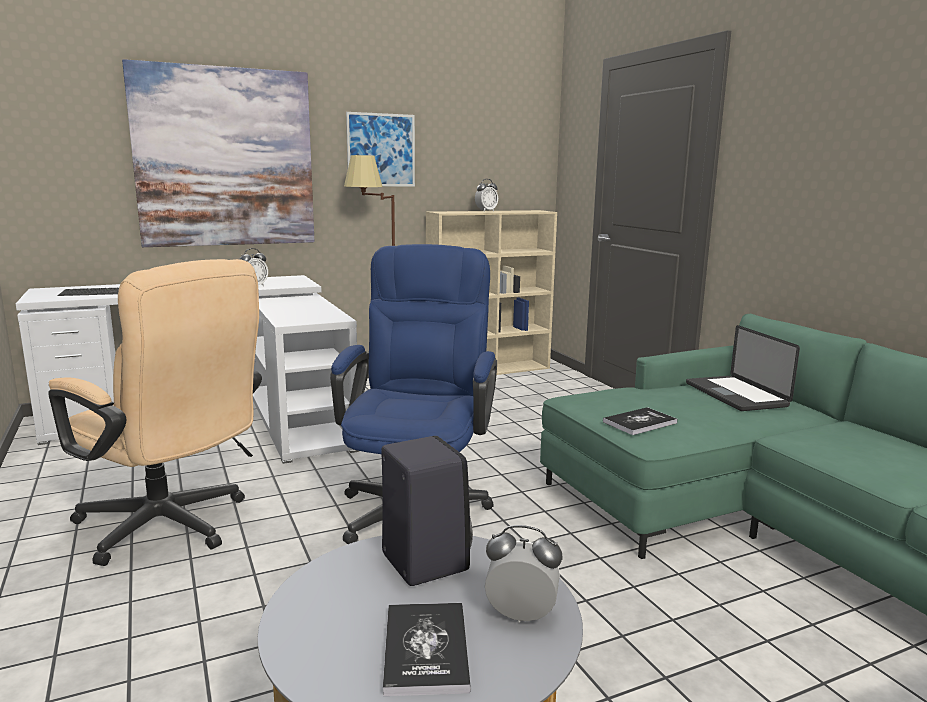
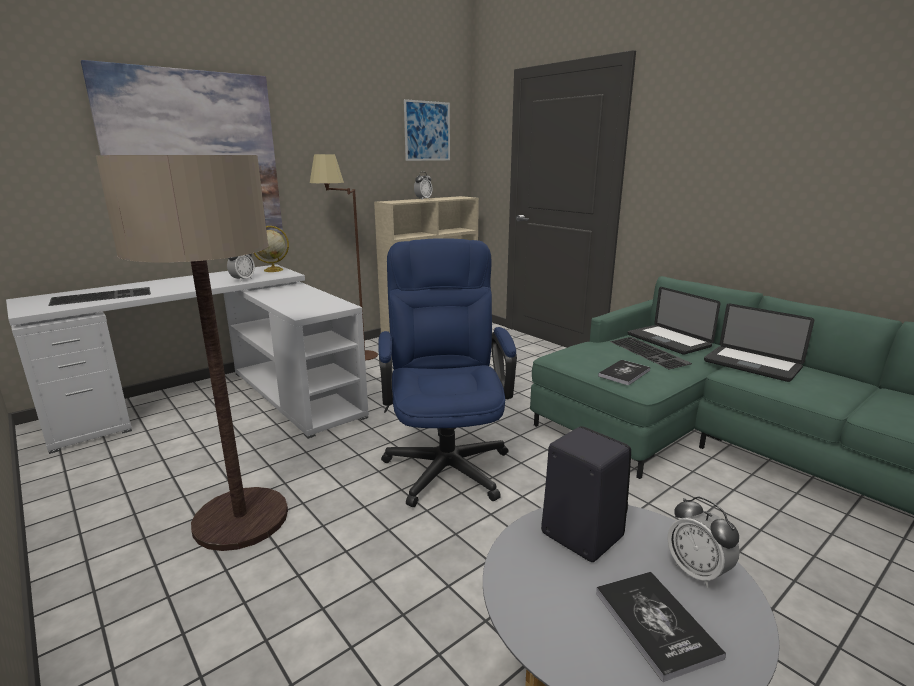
camera: 15 degrees left, 5 degrees up
(171, 528) = (241, 519): beige office chair -> floor lamp
(293, 280) = (273, 270): none -> globe
(381, 150) = (334, 148): picture -> picture (427, 131)
(521, 615) = (697, 572): alarm clock -> alarm clock turned 120 degrees counterclockwise
(697, 405) = (650, 352): none -> keyboard
(828, 431) = (752, 365): none -> laptop

